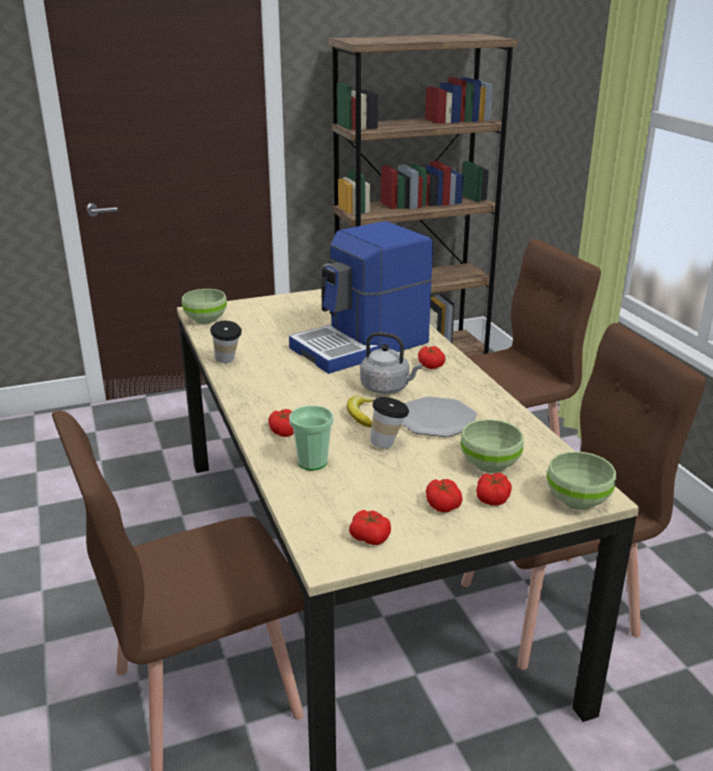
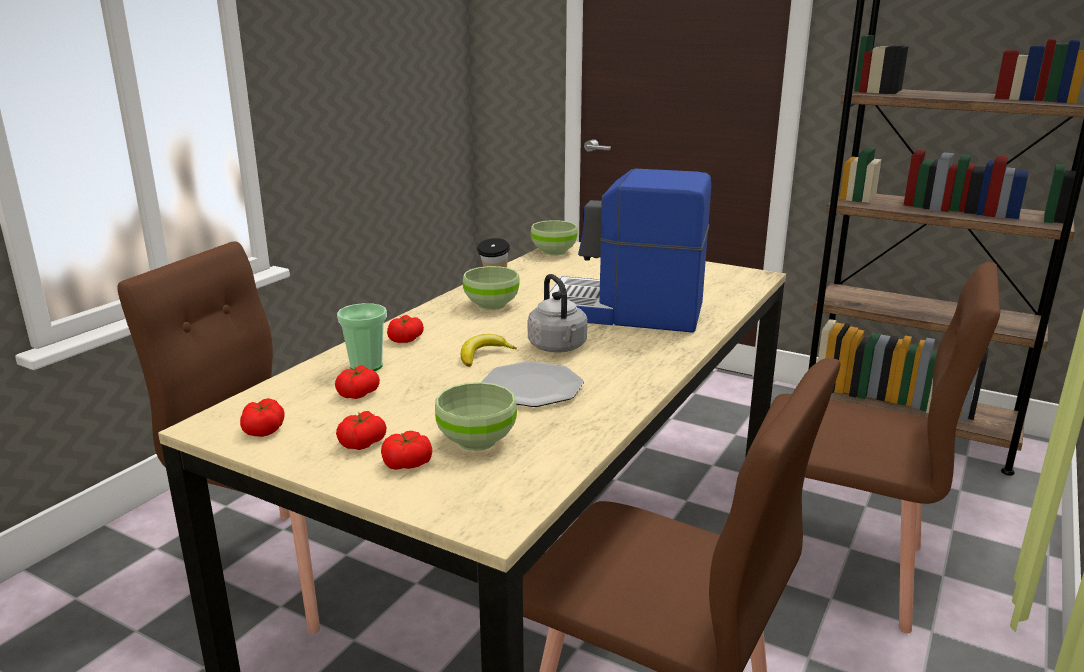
camera: 50 degrees right, 5 degrees down
(388, 443) = (447, 383): cup -> none
(430, 365) = (646, 349): tomato -> tomato (358, 393)
(576, 500) = (466, 511): green bowl -> green bowl (491, 305)

